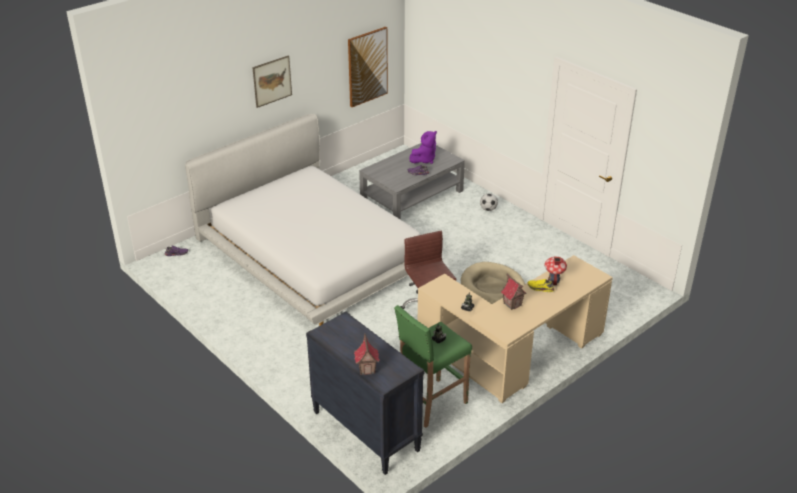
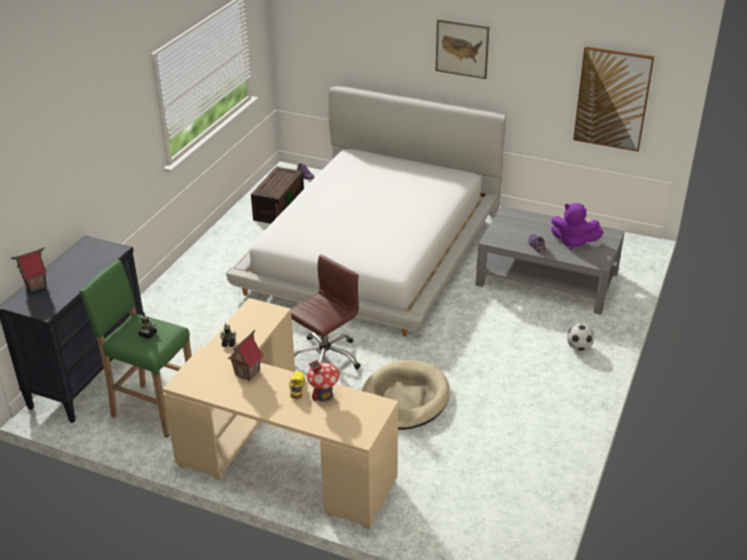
camera: 65 degrees right, 0 degrees up
(212, 279) = (278, 207): none -> brown storage box

